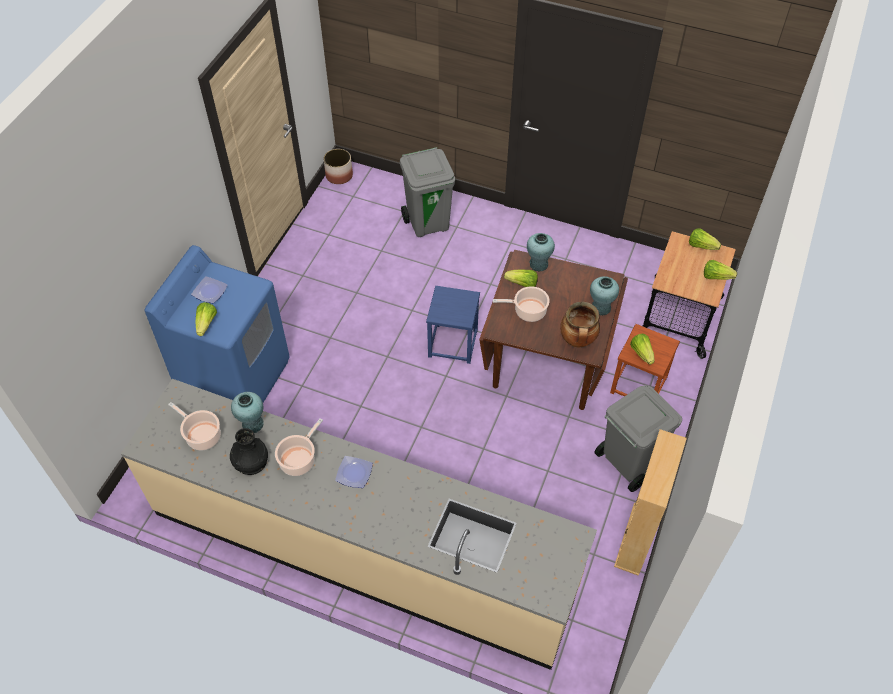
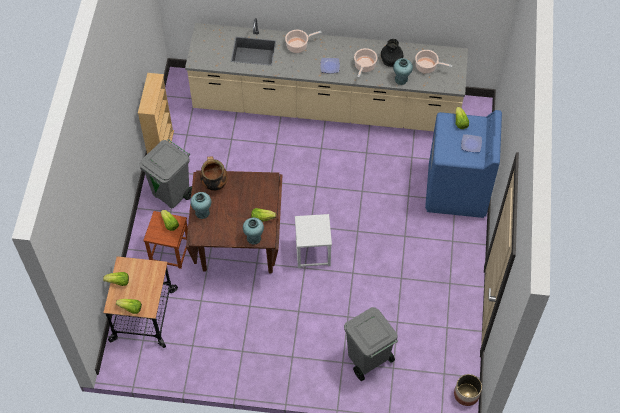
camera: 165 degrees right, 5 degrees up
(452, 343) = (313, 252): blue stool -> white stool
(528, 311) = (253, 198): cooking pot -> cooking pot (298, 46)

